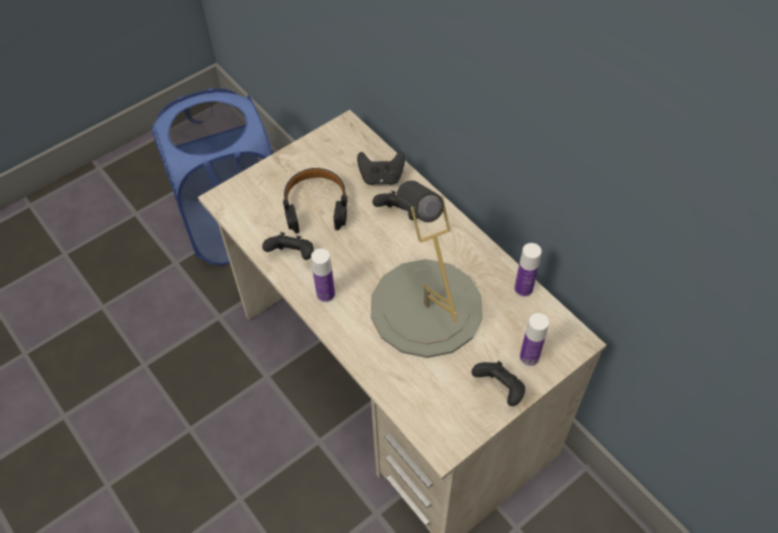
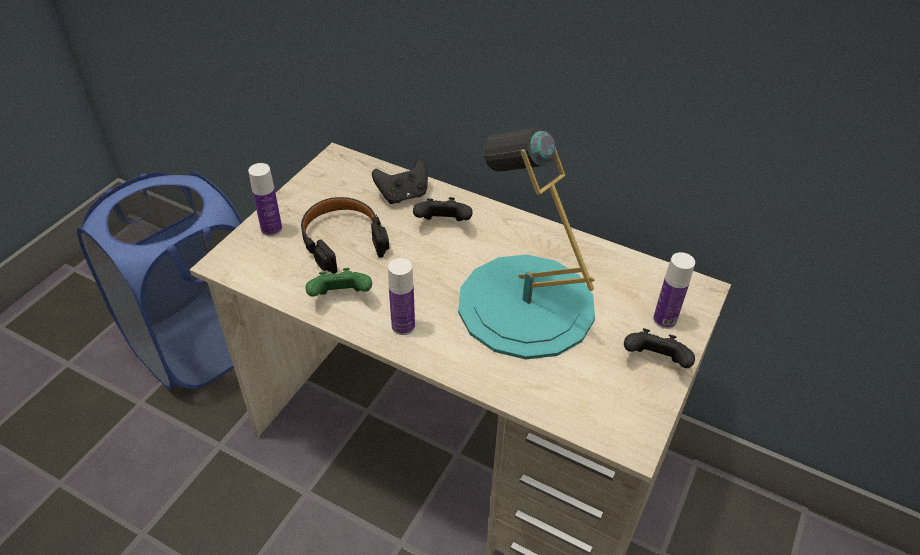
camera: 25 degrees left, 10 degrees down
(292, 255) = (341, 297): black game controller -> green game controller
(425, 307) = (525, 305): grey table lamp -> turquoise table lamp
(523, 289) = (616, 257): bottle -> bottle (271, 229)

